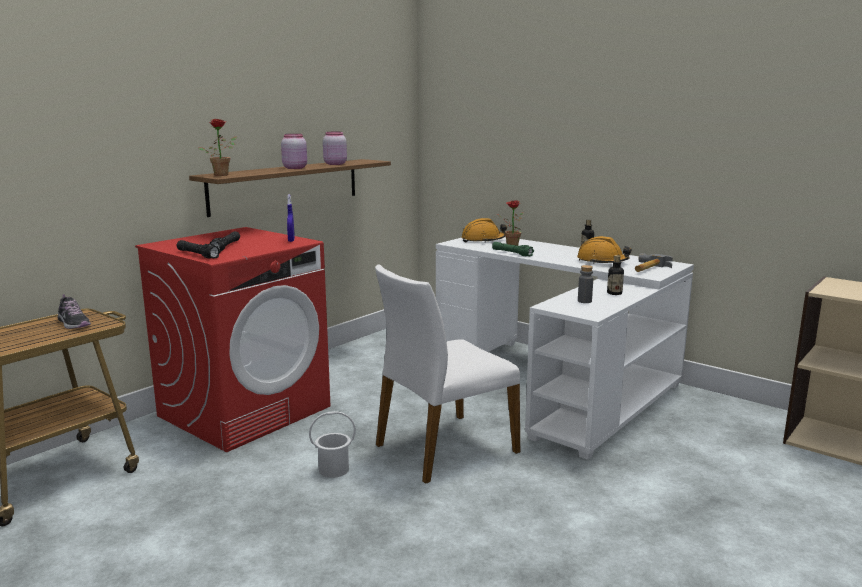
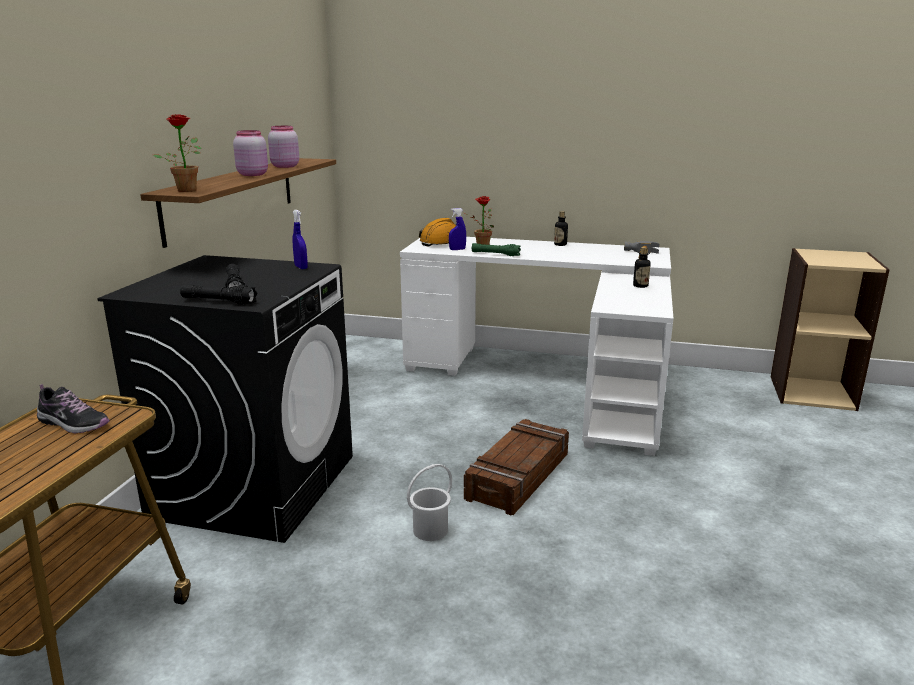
camera: 25 degrees left, 5 degrees up
(245, 411) = (255, 485): red washing machine -> black washing machine
(444, 448) = (517, 476): white chair -> crate
(485, 246) = (457, 249): none -> blue spray bottle
(584, 301) = (629, 298): grey bottle -> none
(602, 261) = (591, 254): orange hard hat -> none

